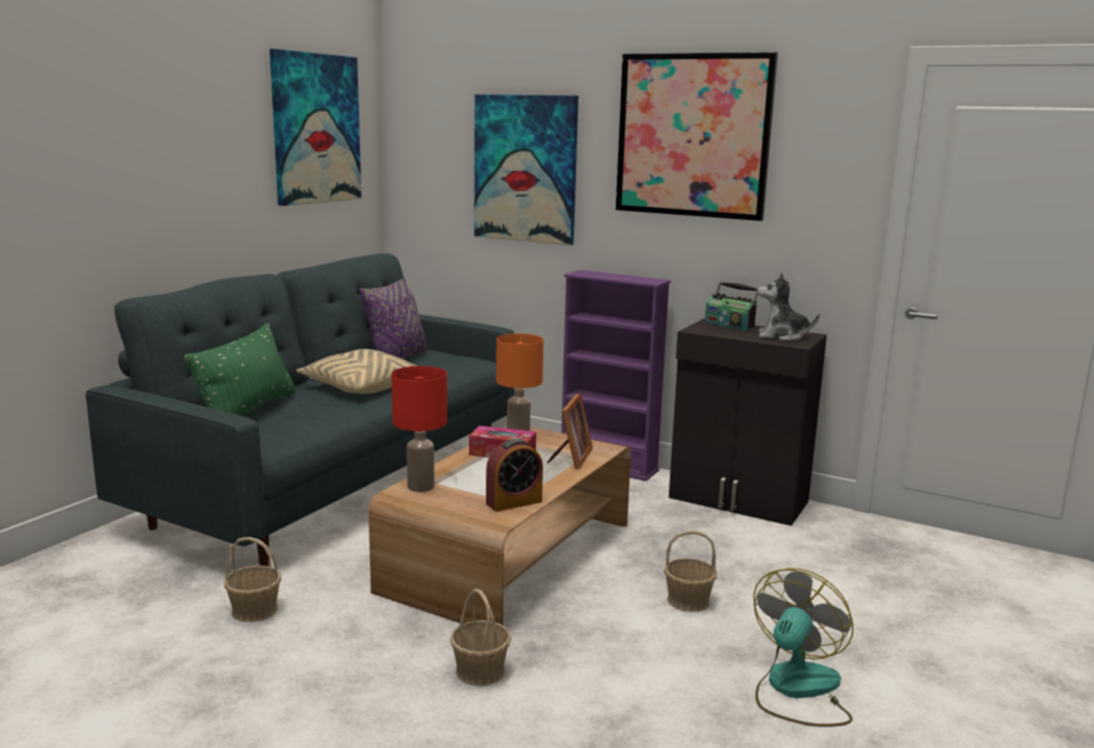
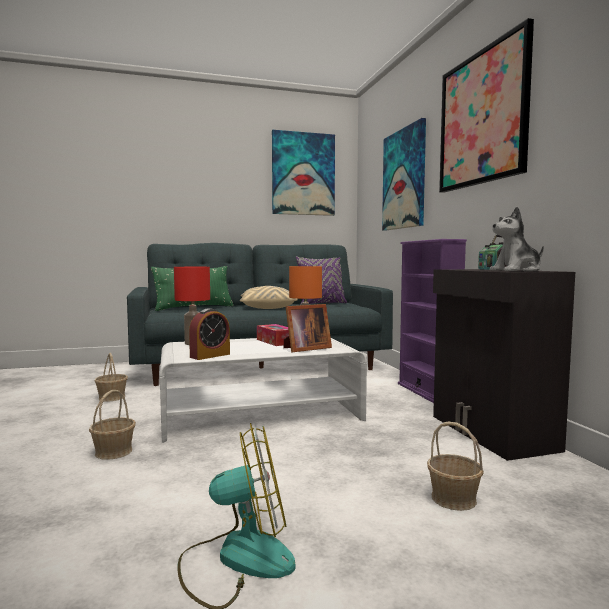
camera: 45 degrees right, 10 degrees down
(509, 556) = (259, 413): brown coffee table -> white coffee table
(514, 502) = (210, 355): alarm clock -> alarm clock turned 60 degrees counterclockwise
(688, 601) = (304, 470): basket -> basket (453, 499)
(782, 336) = (517, 270): plush toy -> plush toy turned 75 degrees counterclockwise

